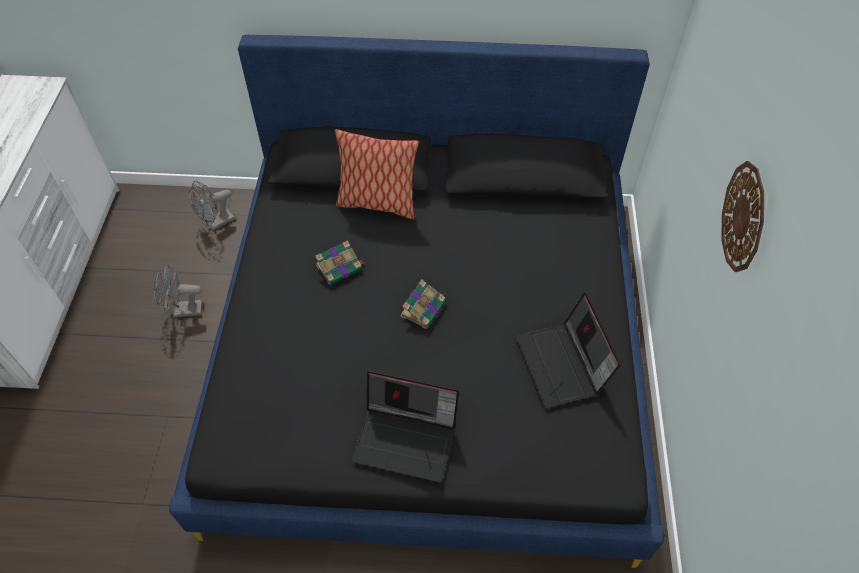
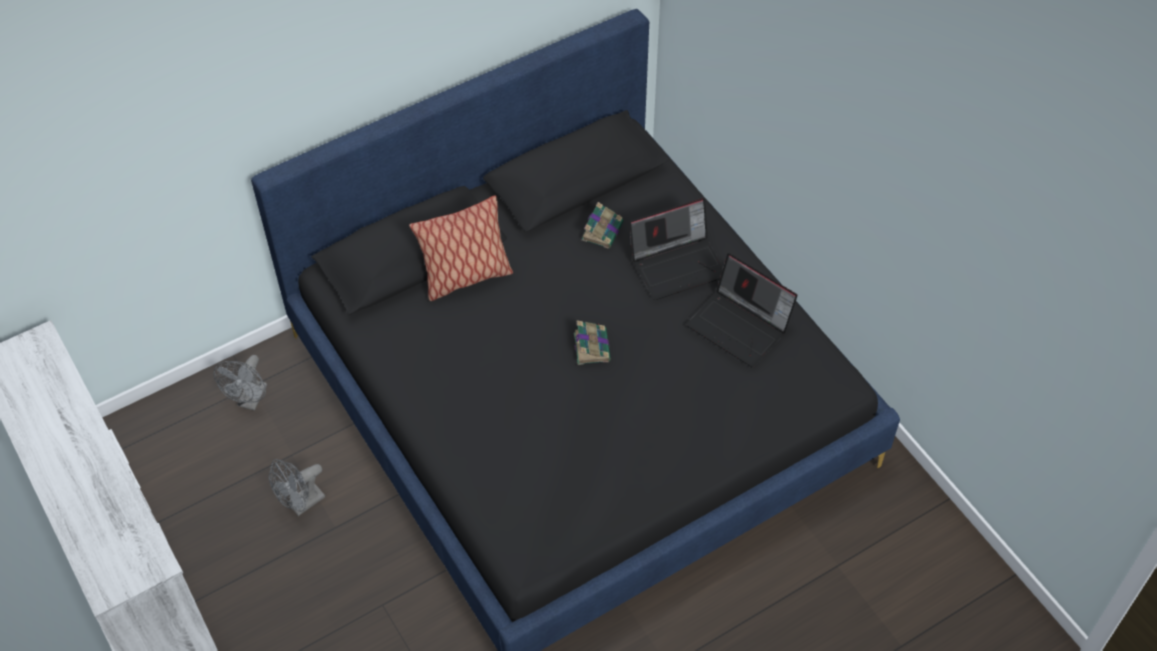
camera: 35 degrees left, 0 degrees up
(340, 267) = (486, 354): book -> book (603, 230)
(407, 438) = (667, 456): laptop -> laptop (678, 264)
(744, 217) = (836, 128): wall clock -> none

